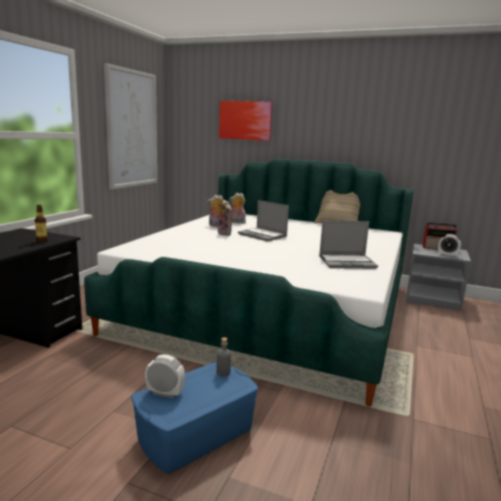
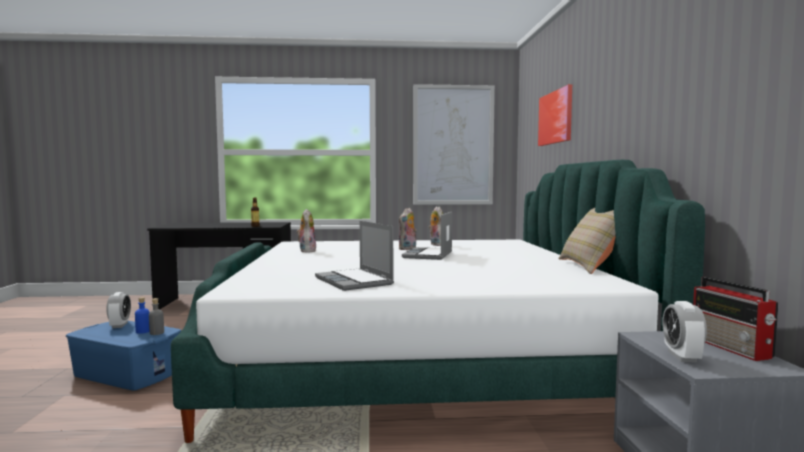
camera: 65 degrees right, 10 degrees down
(208, 380) = (143, 331): none -> blue bottle
(237, 222) = (473, 246): plush toy -> plush toy (306, 251)

